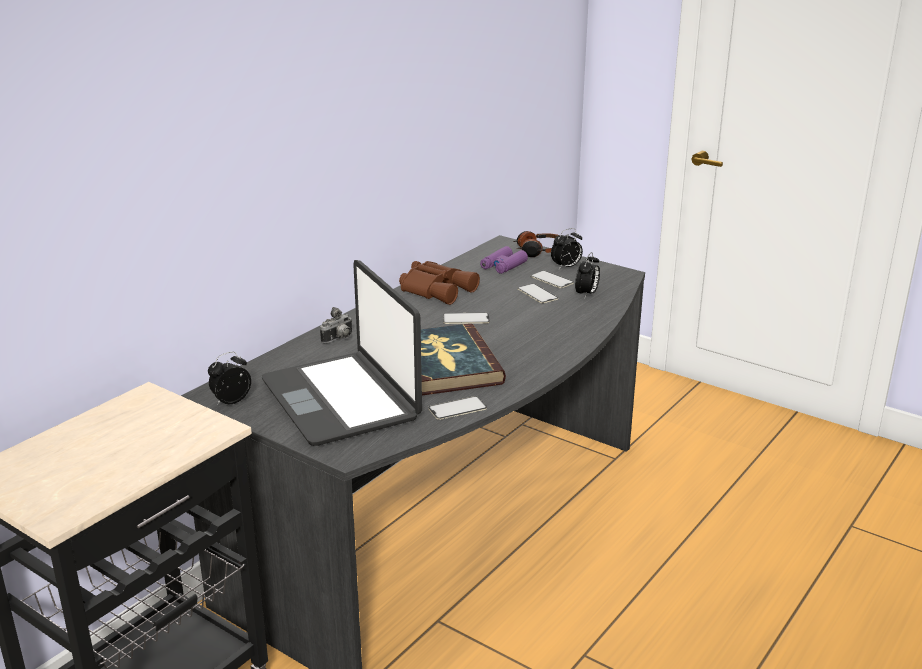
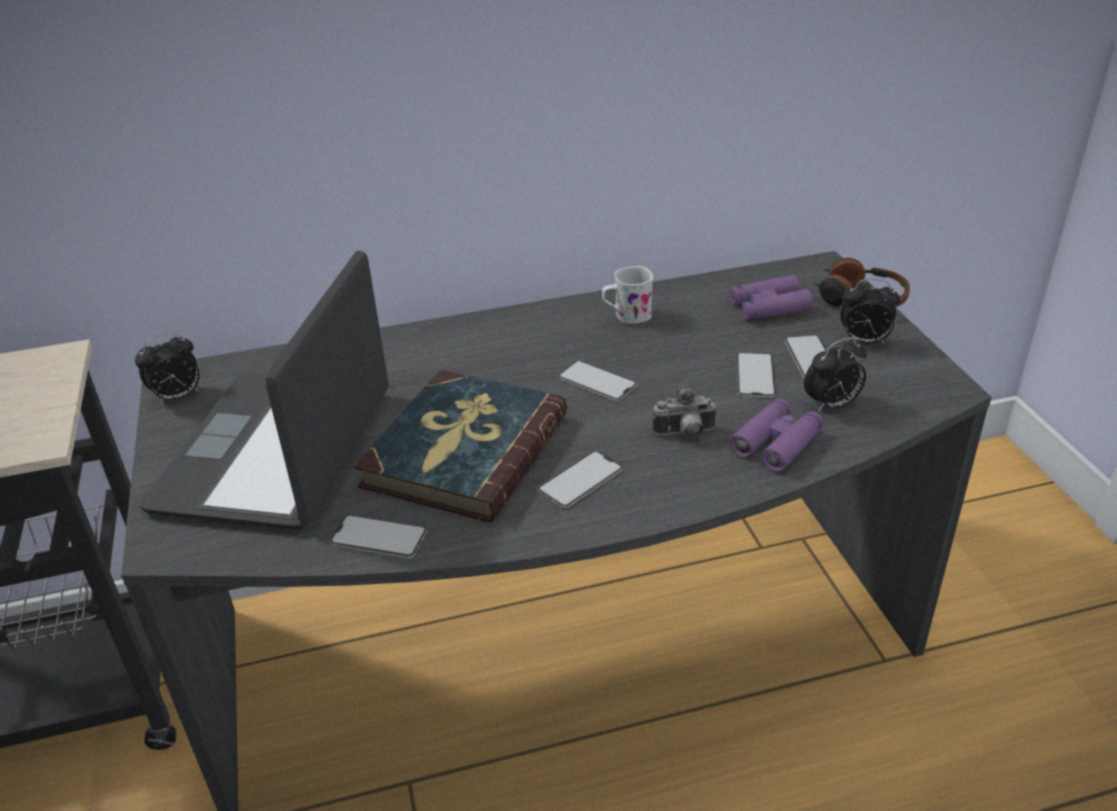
camera: 40 degrees right, 10 degrees up
(231, 401) = (178, 397): alarm clock -> alarm clock turned 150 degrees clockwise
(339, 339) = (405, 352): camera -> camera (685, 434)
(437, 289) = (626, 316): brown binoculars -> white mug
(518, 356) = (580, 479): none -> phone
(583, 314) = (777, 443): none -> purple binoculars

